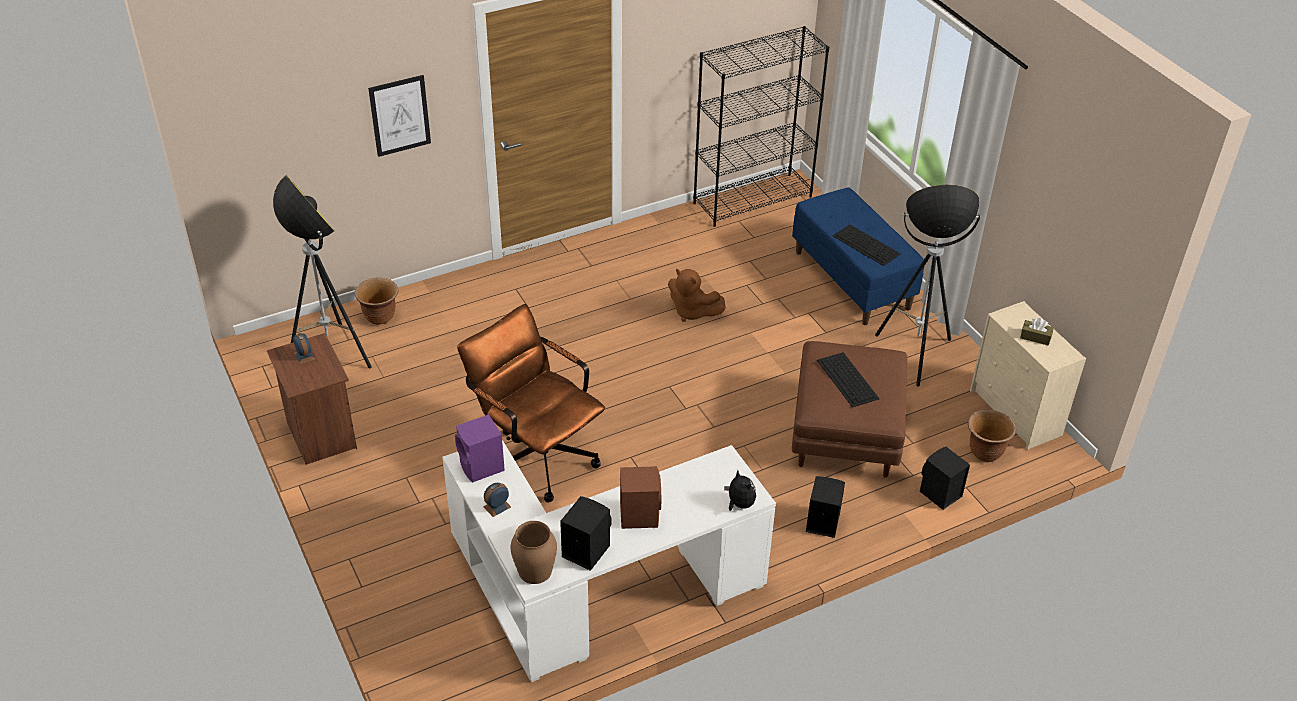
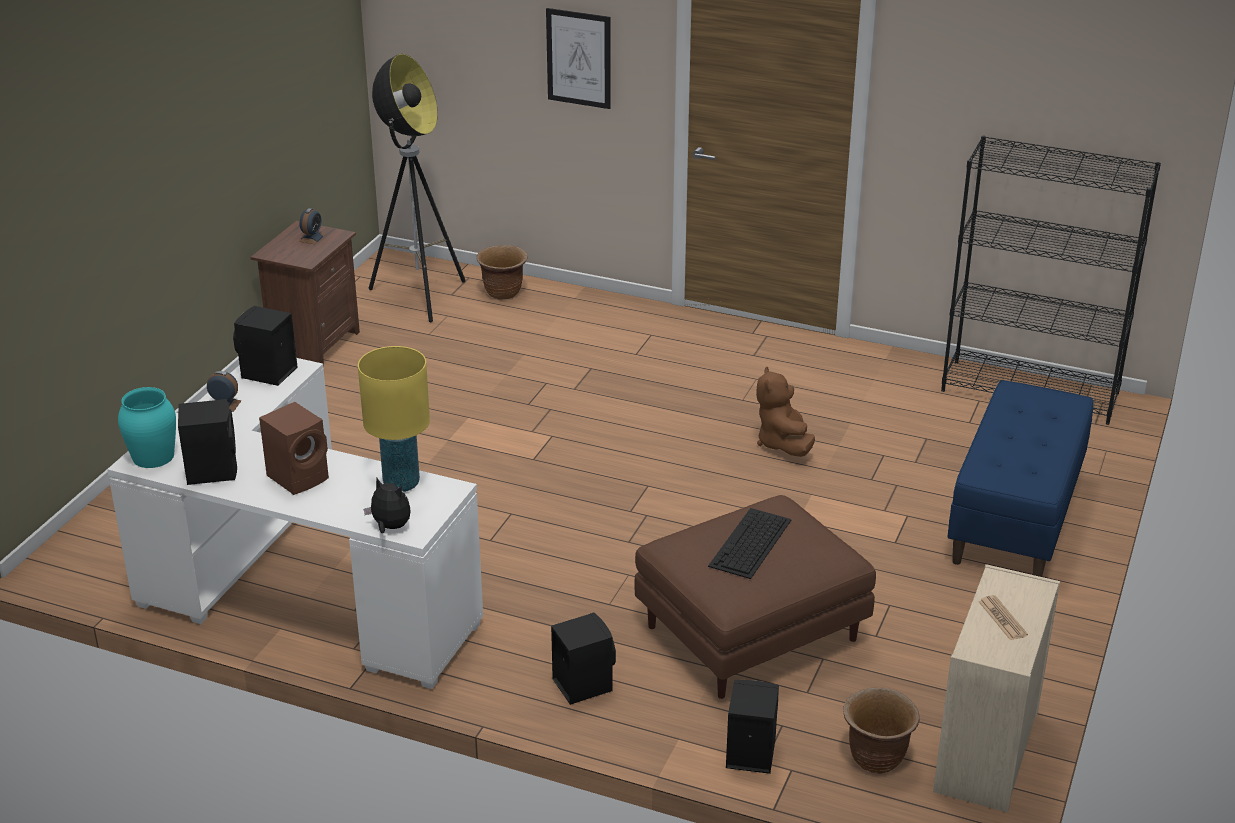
camera: 50 degrees right, 10 degrees down
(482, 468) = (267, 374): purple speaker -> black speaker
(534, 570) = (153, 456): brown vase -> turquoise vase
(536, 454) = (439, 459): brown office chair -> none
(697, 475) = (401, 484): none -> yellow table lamp
(739, 504) = (390, 527): plush toy -> plush toy turned 75 degrees counterclockwise
(867, 245) = (1010, 454): keyboard -> none
(914, 355) = (961, 623): floor lamp -> none
(1035, 337) = (1002, 618): brown tissue box -> newspaper

